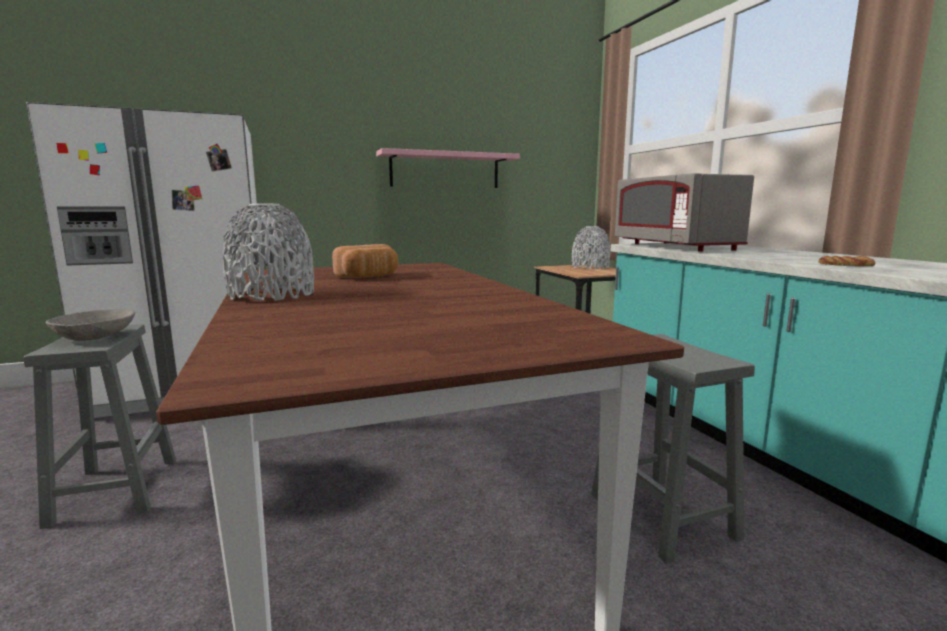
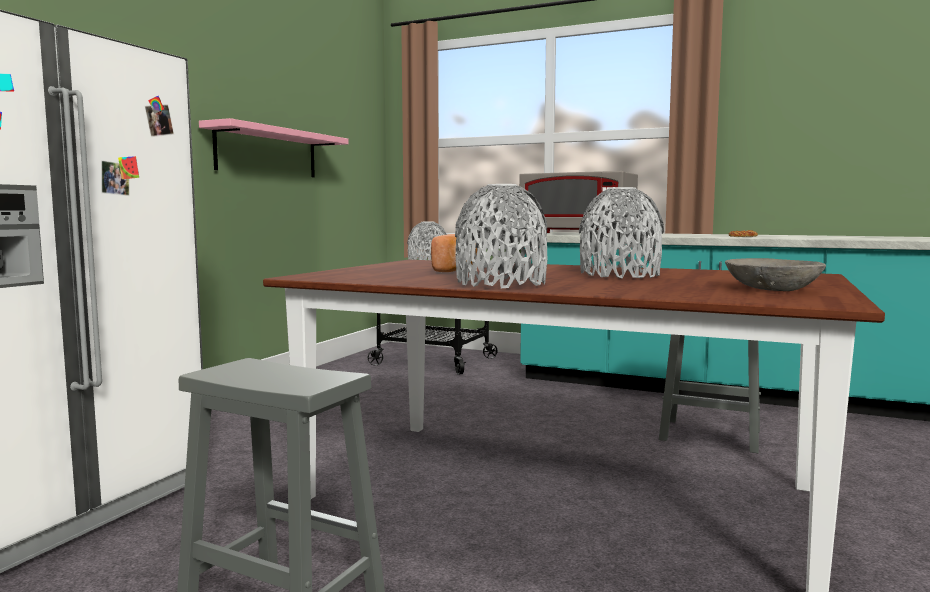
camera: 45 degrees left, 5 degrees down
(96, 337) = (275, 373): grey bowl -> grey bowl (771, 289)
(419, 300) = (619, 275): none -> grey vase

